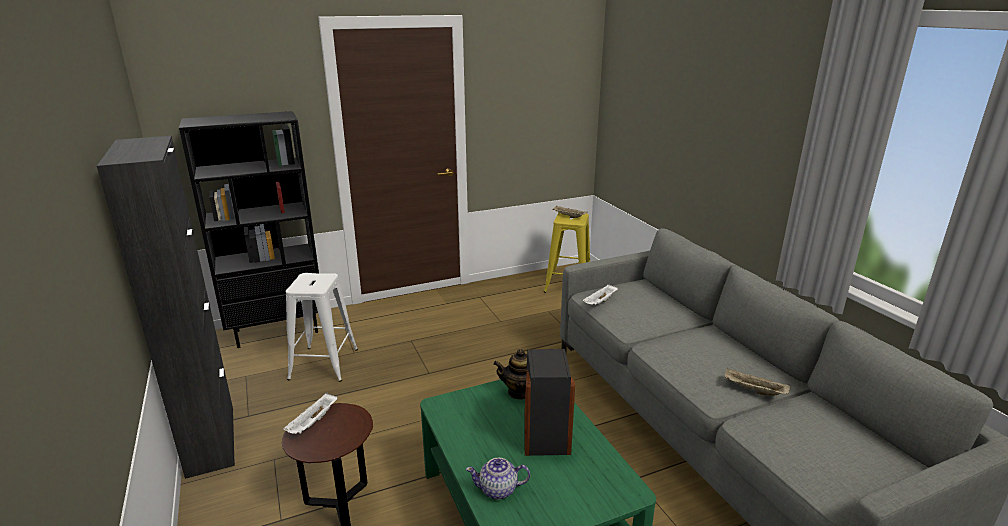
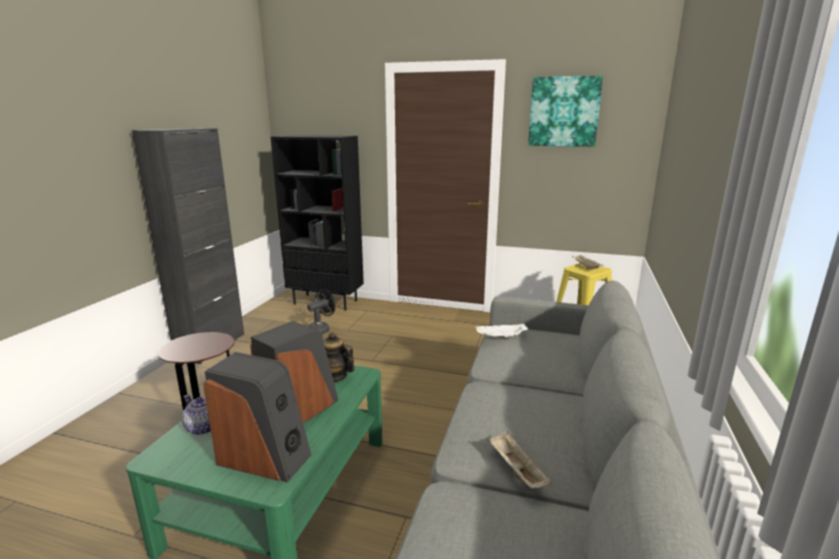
camera: 40 degrees right, 5 degrees down
(313, 423) = (198, 338): white tray -> none
(324, 364) = (321, 329): white stool -> black fan
(521, 68) = (564, 112): none -> picture
(589, 479) = (265, 458): none -> speaker

